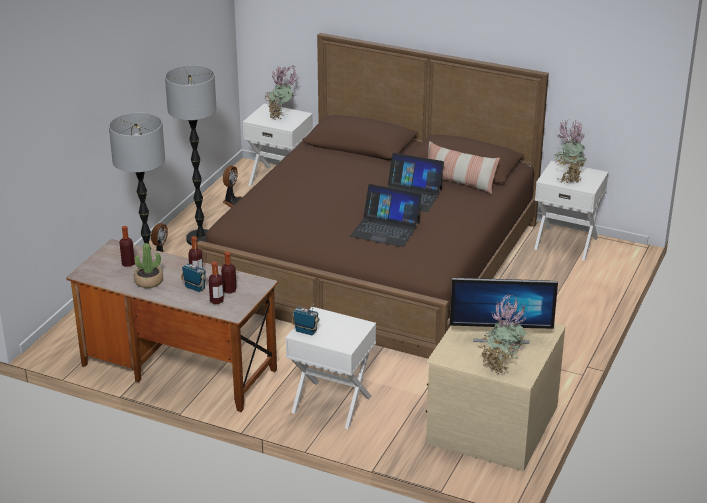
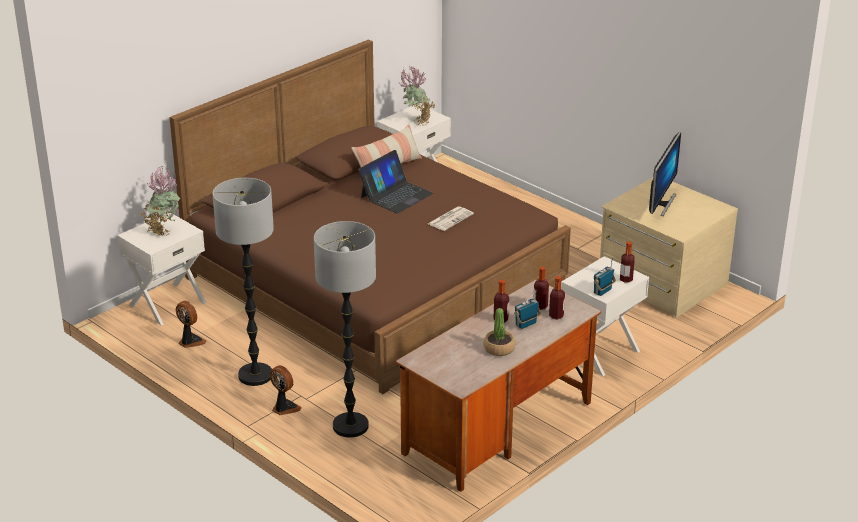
camera: 70 degrees left, 0 degrees up
(128, 264) = (456, 356): bottle -> bottle (626, 279)
(385, 229) = (450, 219): laptop -> newspaper
(500, 365) = (702, 212): potted plant -> none

